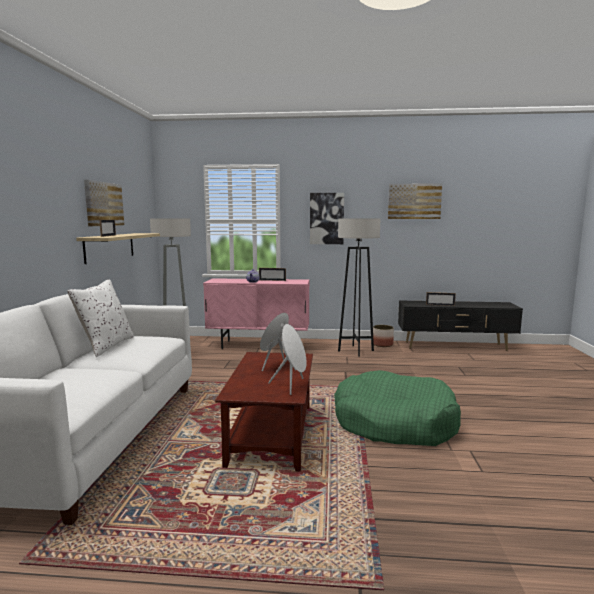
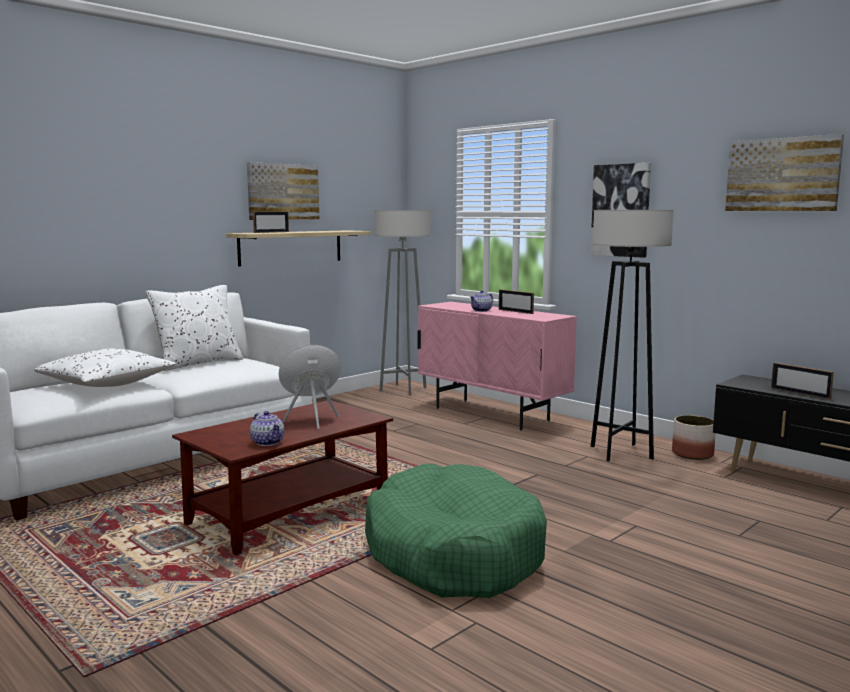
camera: 40 degrees right, 0 degrees up
(80, 376) = (107, 384): none -> white pillow
(292, 386) = (267, 442): white speaker -> teapot

